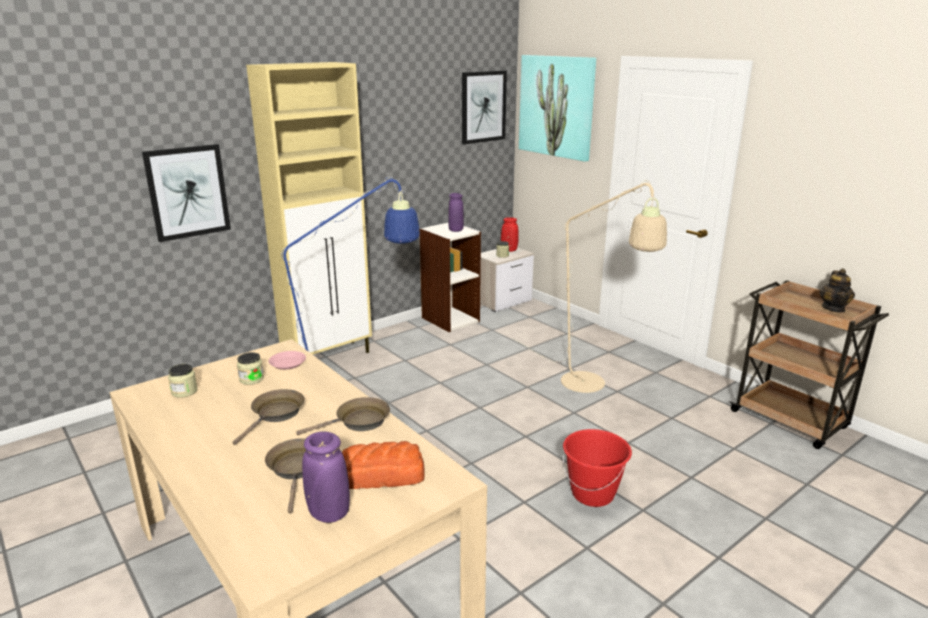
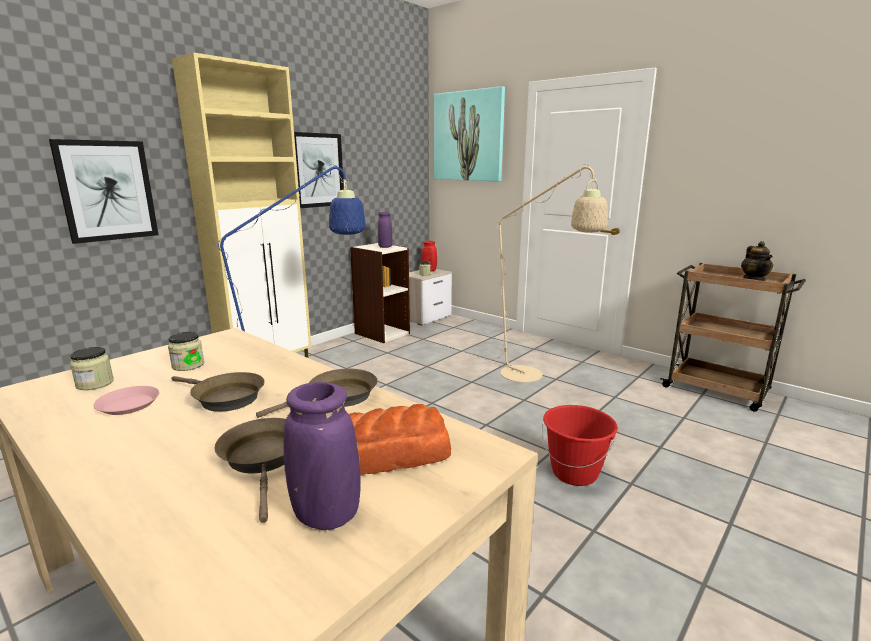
camera: 10 degrees left, 5 degrees down
(276, 414) = (224, 398): brown frying pan -> brown frying pan turned 105 degrees clockwise
(288, 363) = (233, 348): pink plate -> pink plate (129, 404)
(483, 107) = (402, 138): picture -> picture (317, 170)

